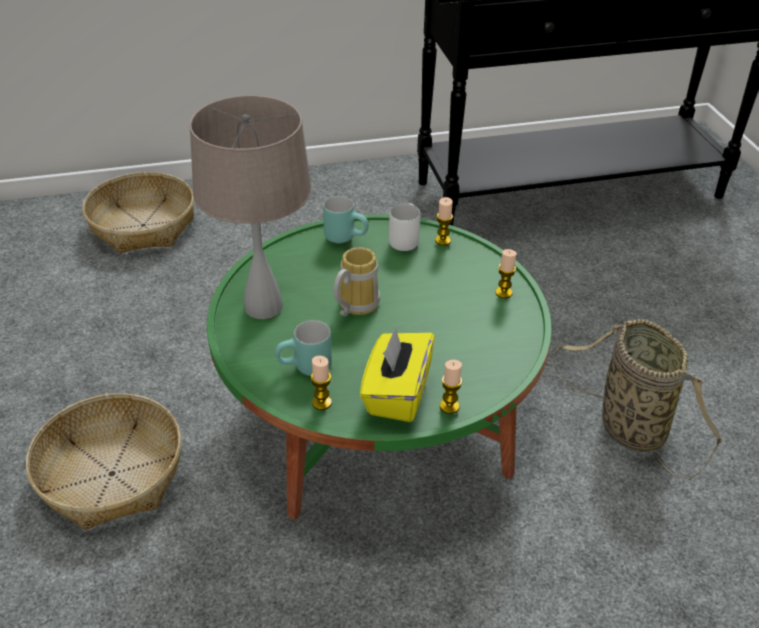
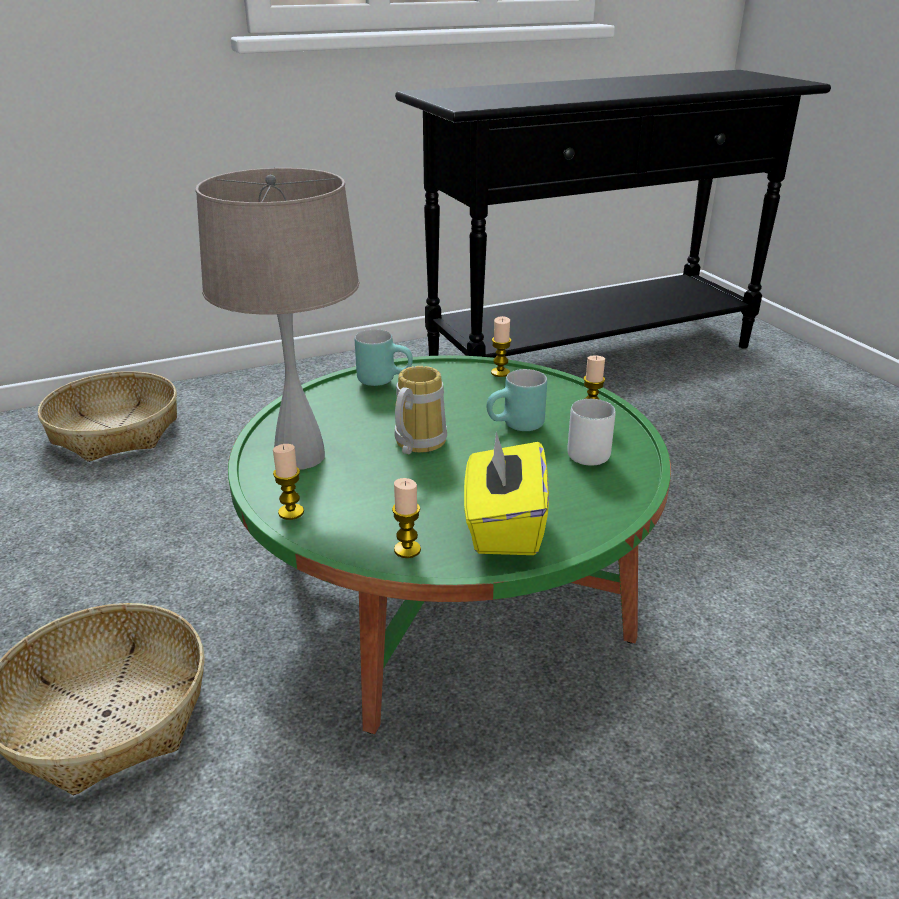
camera: 10 degrees left, 10 degrees down
(305, 369) = (374, 515): turquoise mug -> turquoise mug (517, 427)
(403, 239) = (452, 377): white mug -> white mug (584, 451)
(449, 406) = (576, 532): candle -> candle (291, 512)
(626, 426) = (745, 567): basket -> none

